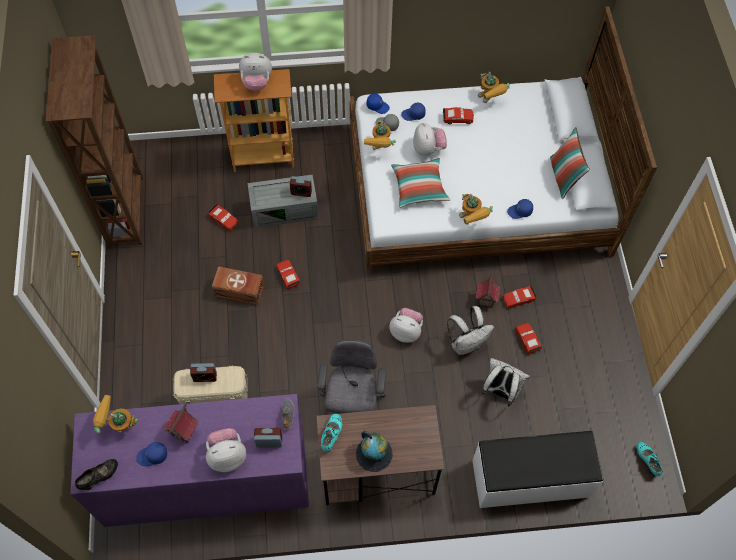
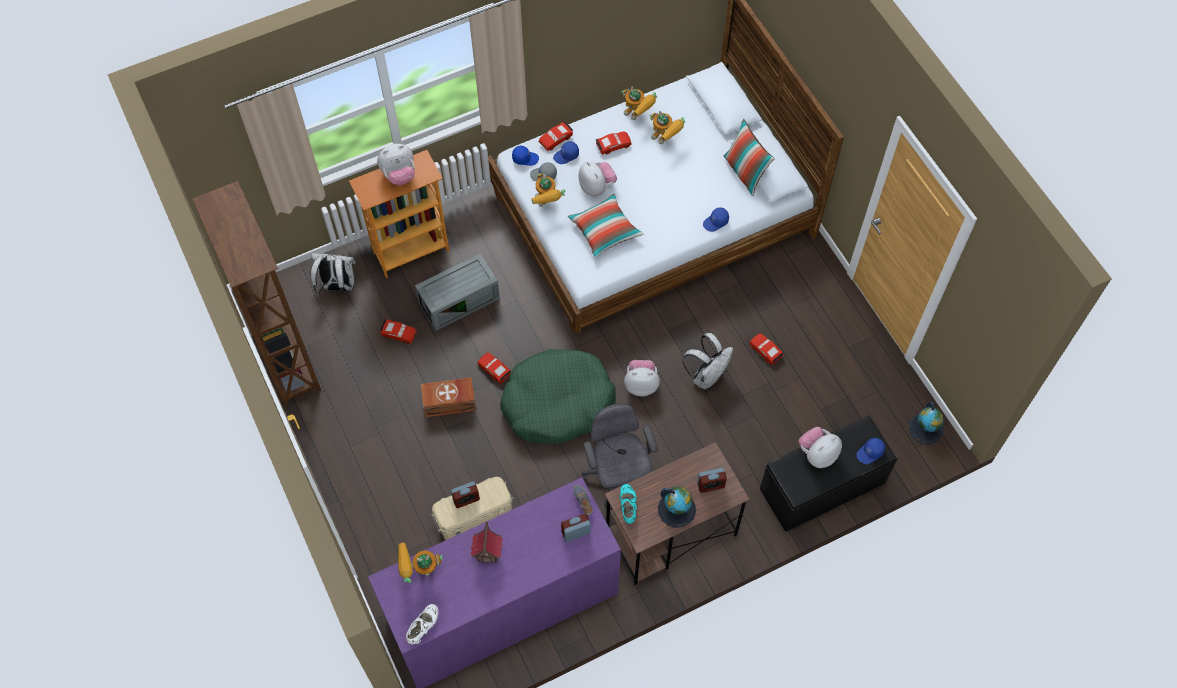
camera: 20 degrees left, 0 degrees up
(99, 477) = (423, 627): black shoe -> white shoe
(152, 456) = (467, 588): blue cap -> blue cap (870, 453)
(227, 455) = (541, 560): plush toy -> plush toy (817, 454)
(301, 192) = (476, 276): alarm clock -> alarm clock (710, 485)
(328, 322) = (557, 403): none -> green dog bed
(472, 221) = (672, 248): toy robot -> toy robot (665, 139)
(485, 300) = (708, 325): toy house -> none
(500, 391) = (759, 411): white backpack -> white backpack (337, 286)
(518, 299) = (740, 312): red toy car -> red toy car (556, 139)
(530, 479) = (823, 487): white bench -> black bench
(647, 461) = (926, 428): turquoise shoe -> globe

